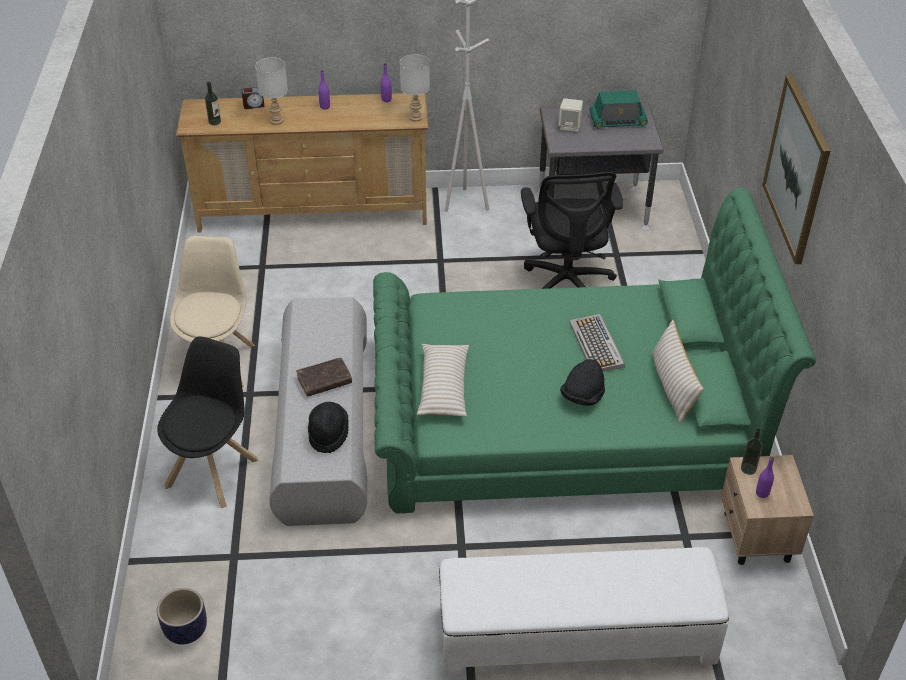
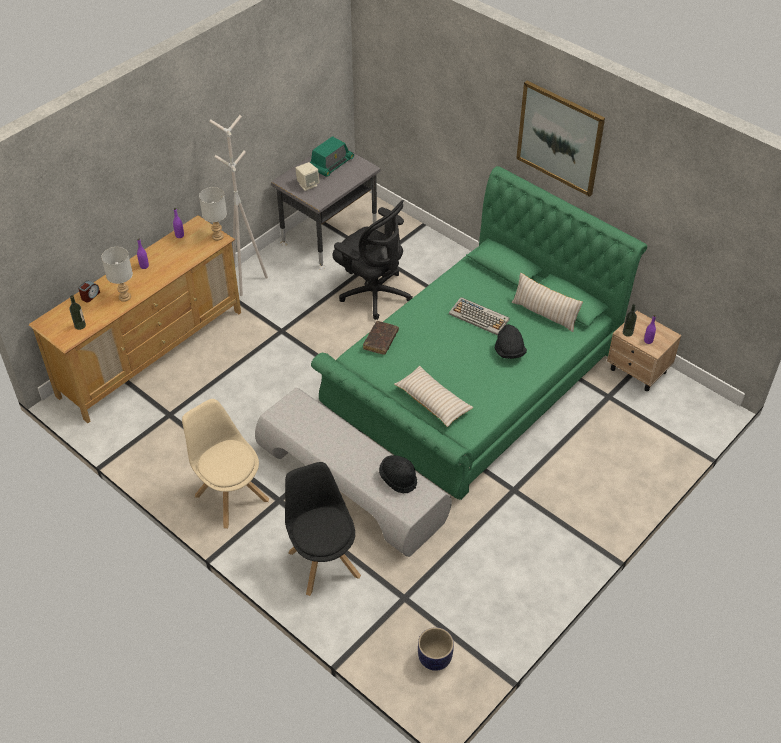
camera: 45 degrees left, 5 degrees up
(324, 381) = (352, 450): brown book -> brown book (380, 341)
(575, 635) = (621, 488): white bench -> none

